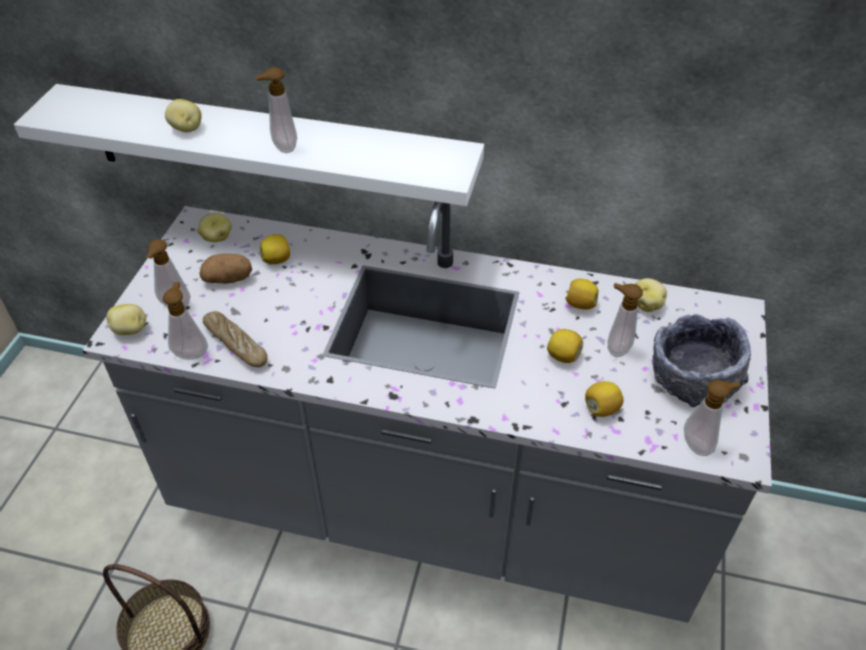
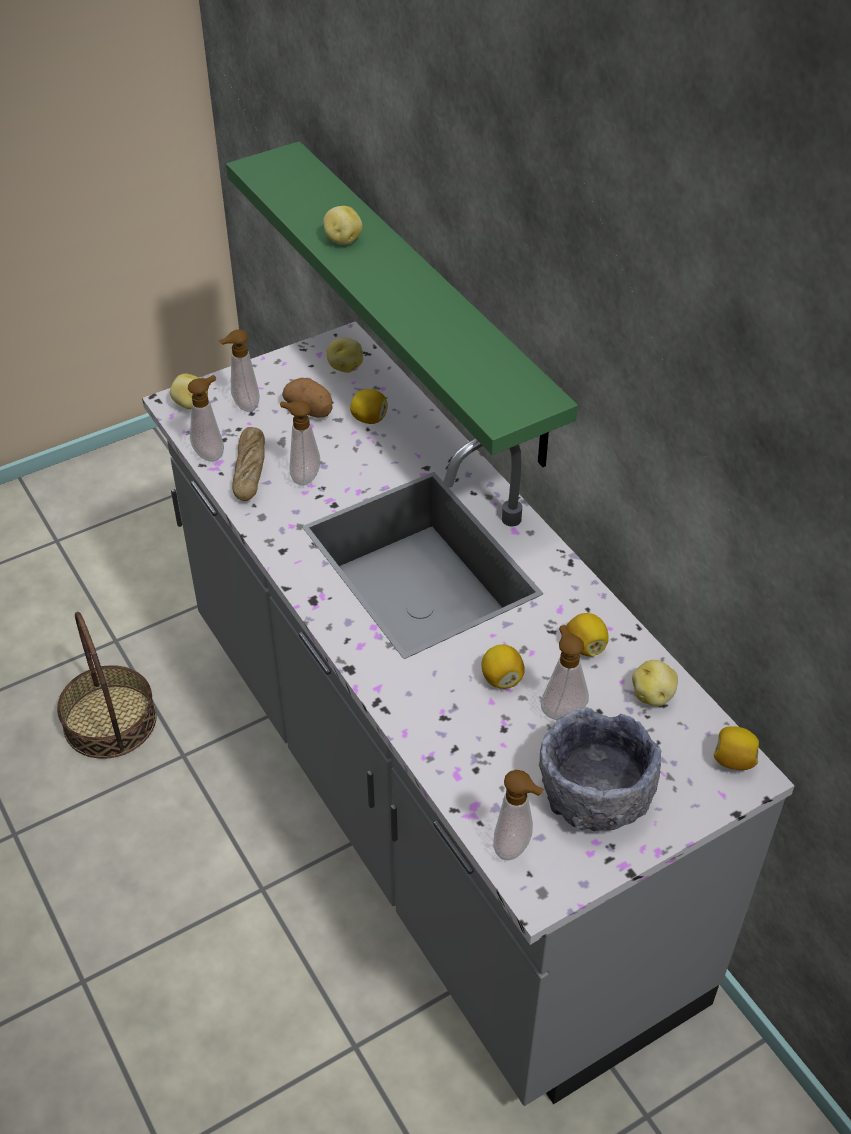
camera: 45 degrees right, 0 degrees up
(267, 149) = (423, 300): white shelf -> green shelf
(282, 148) = (394, 302): soap dispenser -> soap dispenser (303, 476)
(601, 409) = (470, 747): lemon -> lemon (733, 760)

